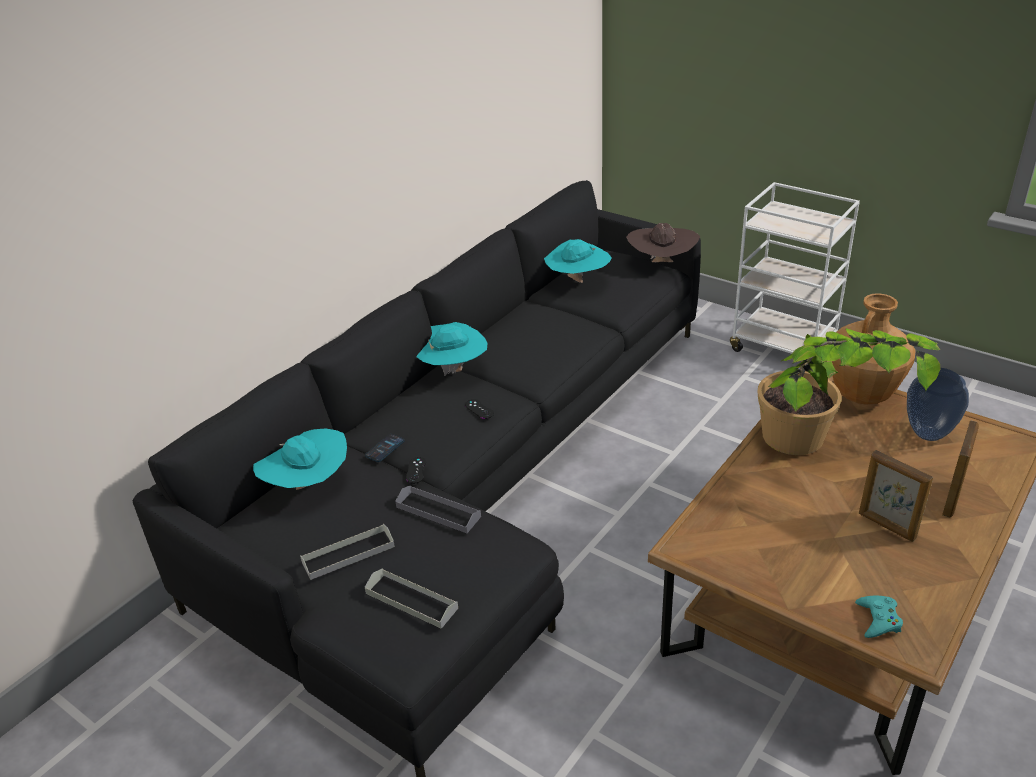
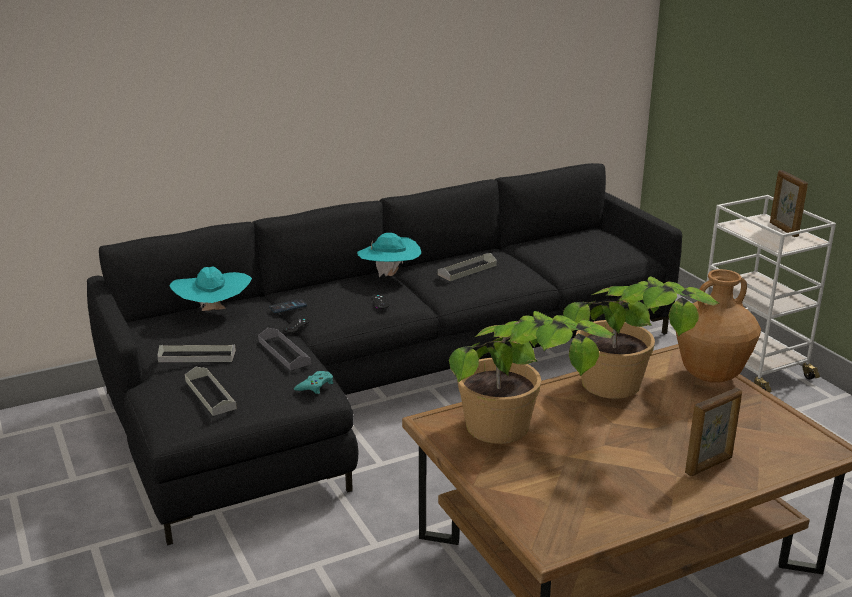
camera: 25 degrees right, 10 degrees down
(528, 339) = (467, 270): none -> grey tray
(577, 281) = (551, 243): turquoise hat -> none
(661, 264) = (639, 249): brown hat -> none
(778, 540) = (517, 443): none -> potted plant
(878, 620) = (539, 516): turquoise game controller -> turquoise game controller (315, 386)
(886, 526) = (623, 464): picture frame -> picture frame (783, 229)
(927, 433) = (742, 417): vase -> none

